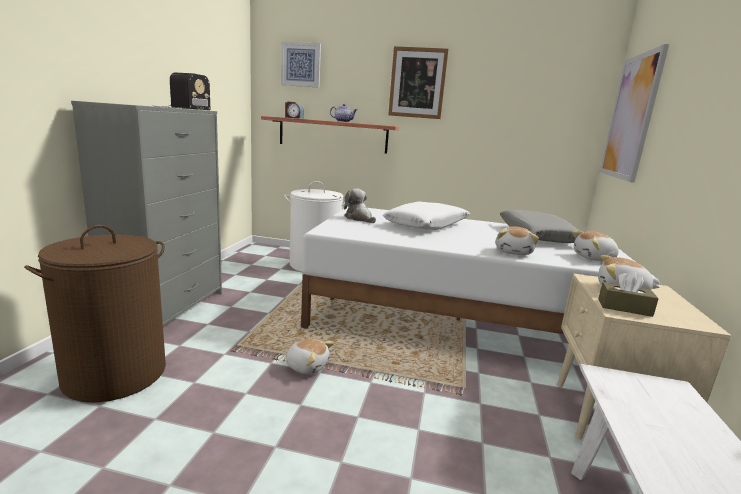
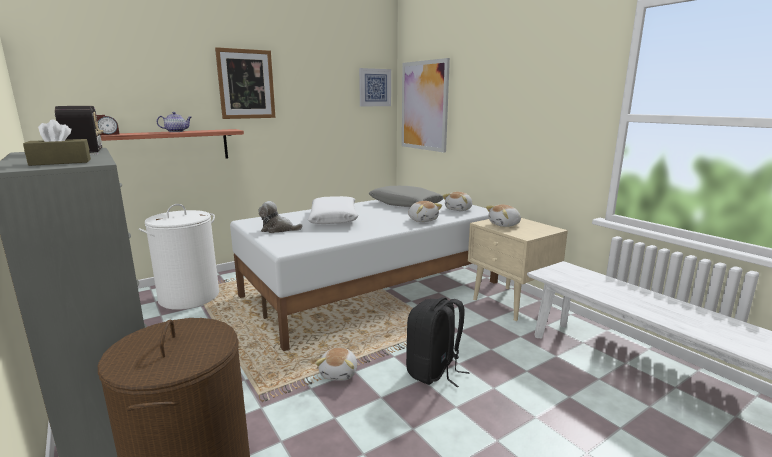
camera: 45 degrees left, 0 degrees up
(301, 65) = (97, 67): picture -> picture (374, 87)
(307, 366) = (339, 373): plush toy -> plush toy turned 120 degrees clockwise
(380, 418) = (434, 371): none -> black backpack
(624, 307) = (523, 233): brown tissue box -> brown tissue box (61, 162)

